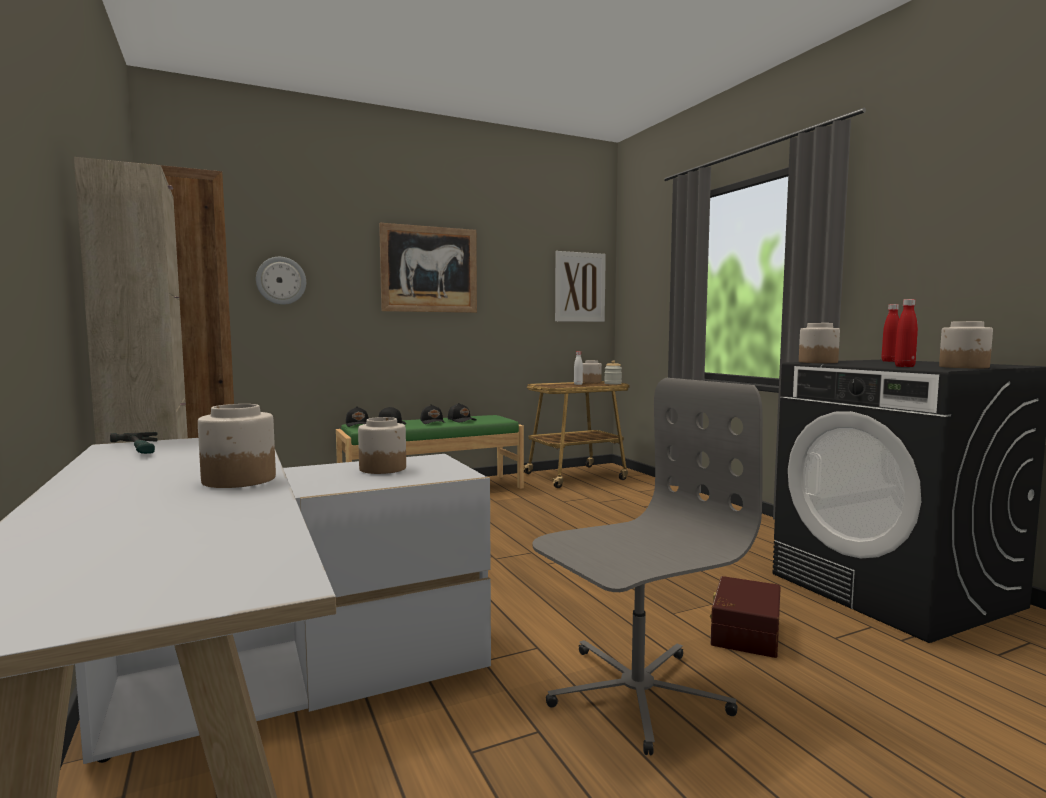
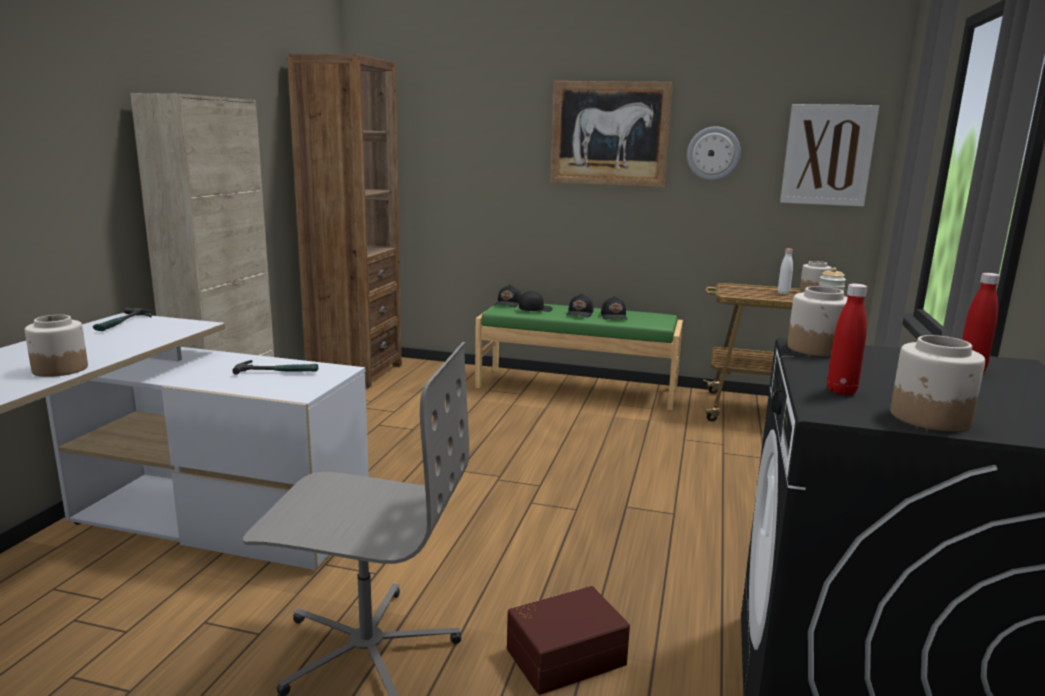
camera: 40 degrees right, 10 degrees up
(281, 280) = (454, 148): wall clock -> wall clock (713, 153)
(383, 468) = (277, 372): jar -> hammer

